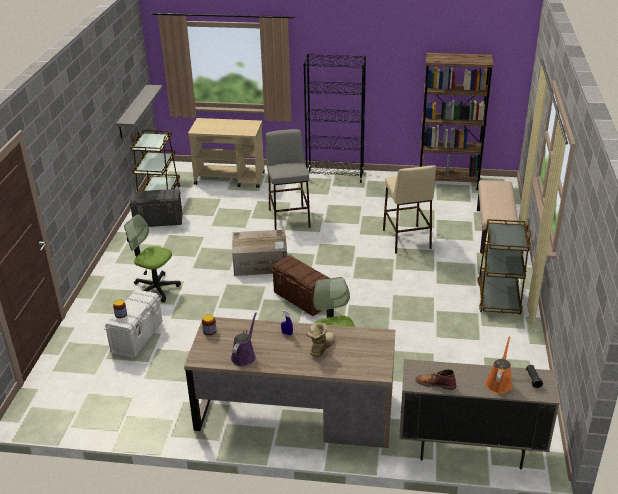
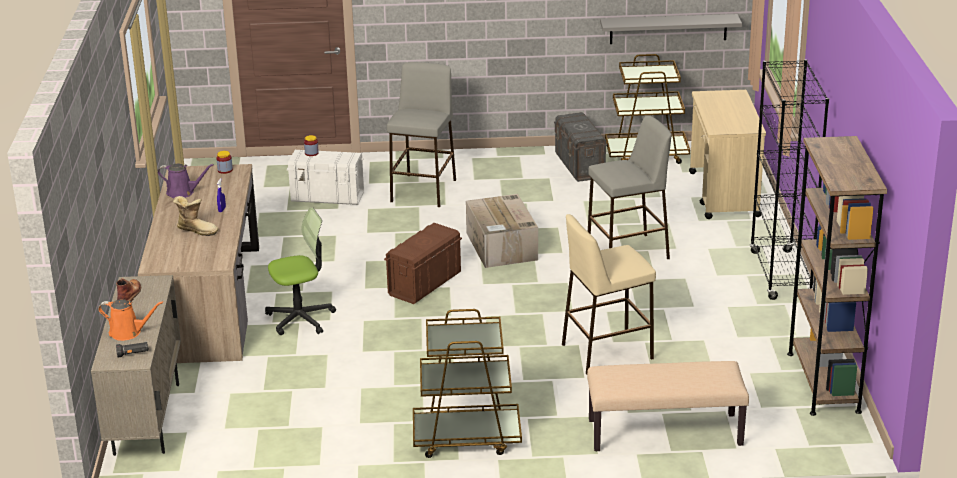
camera: 80 degrees right, 5 degrees down
(155, 289) = (423, 190): office chair -> grey stool

